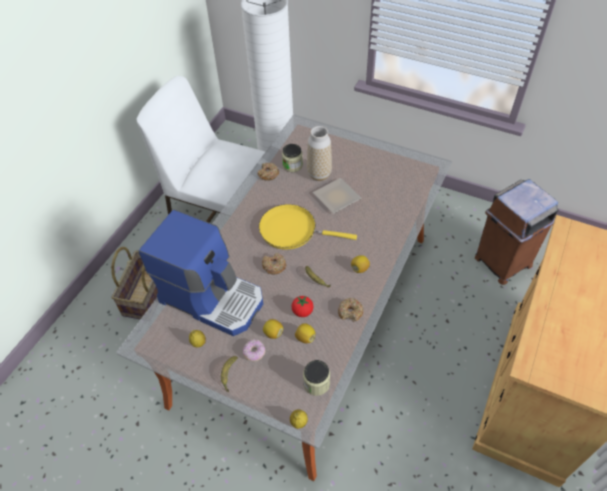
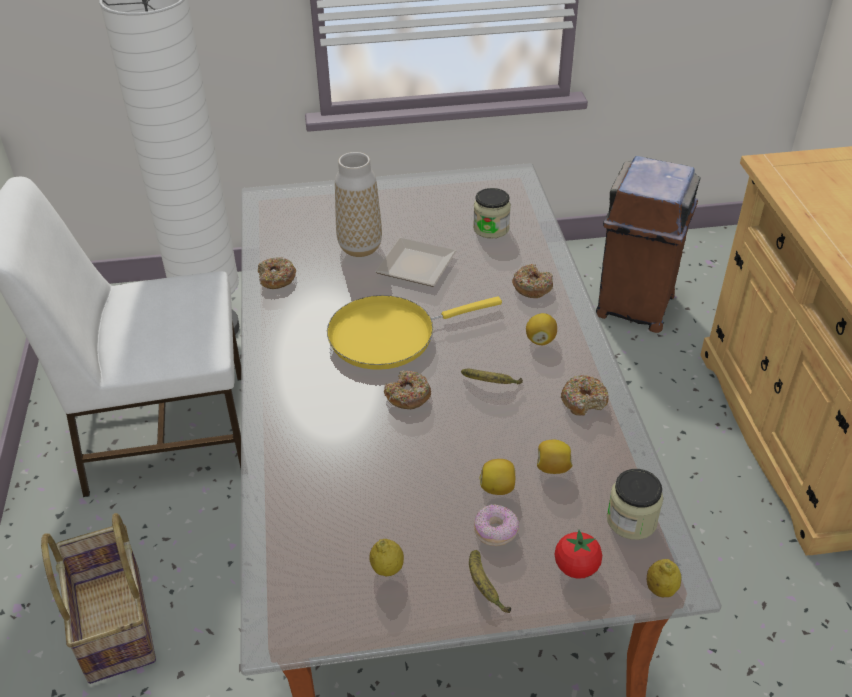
camera: 35 degrees left, 10 degrees down
(213, 297) = (347, 489): coffee machine -> none
(292, 165) = (306, 252): jar -> jar (491, 228)
(302, 311) = (513, 435): tomato -> tomato (576, 567)
(382, 237) = (532, 287): none -> donut

